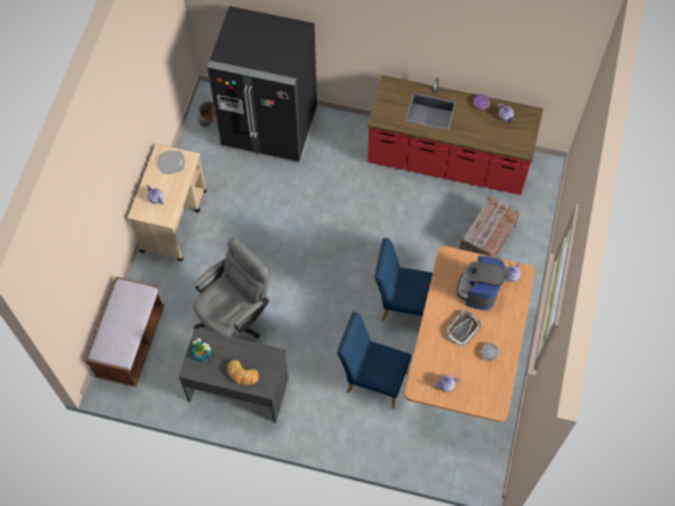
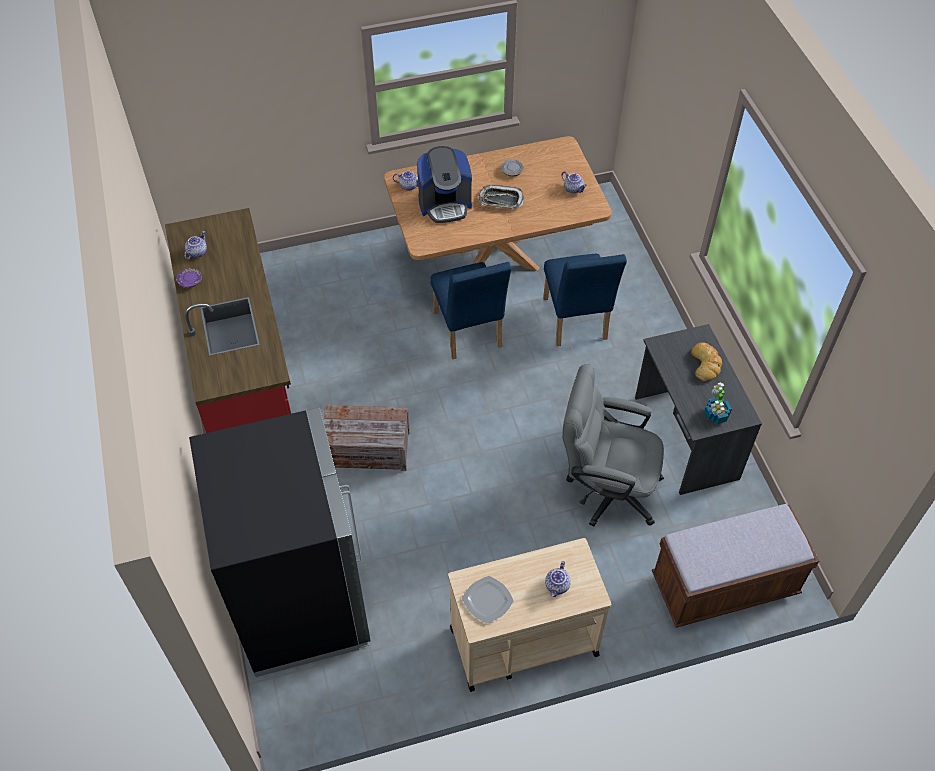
camera: 120 degrees left, 10 degrees down
(210, 123) = (335, 690): grey bucket -> none
(487, 238) = (332, 296): crate -> crate (367, 448)

